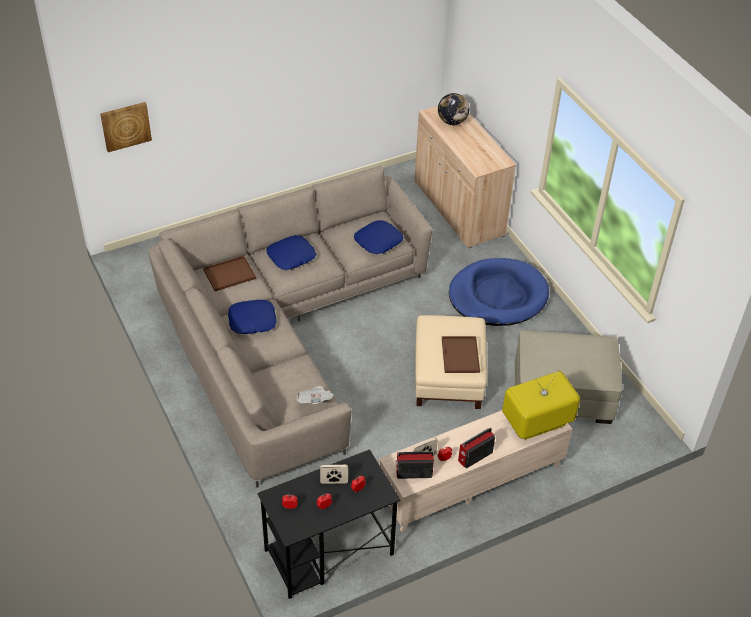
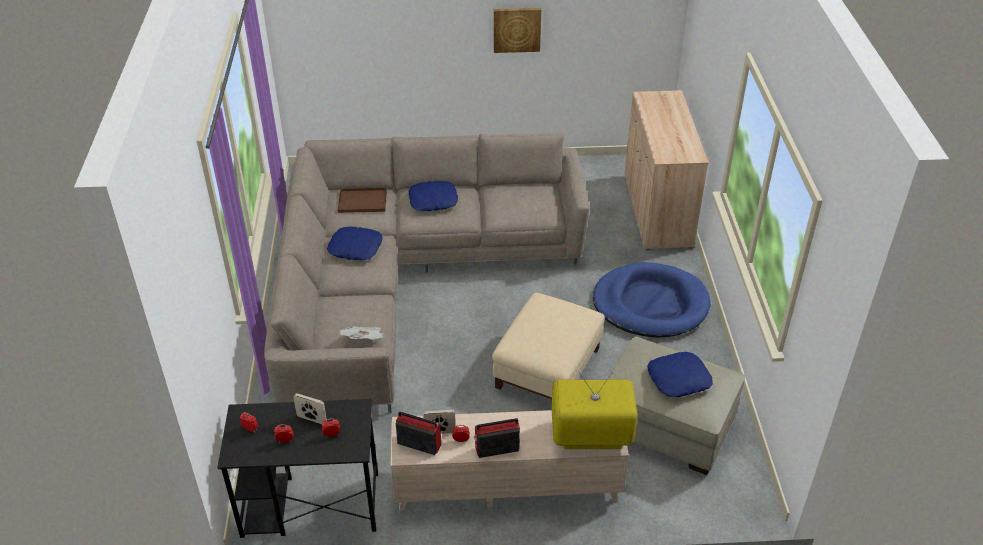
camera: 25 degrees right, 5 degrees down
(125, 126) = (311, 32): picture -> picture (517, 29)
(378, 241) = (530, 208): blue pillow -> blue pillow (678, 379)
(452, 122) = (663, 108): globe -> none
(461, 356) = (552, 343): brown tray -> none

